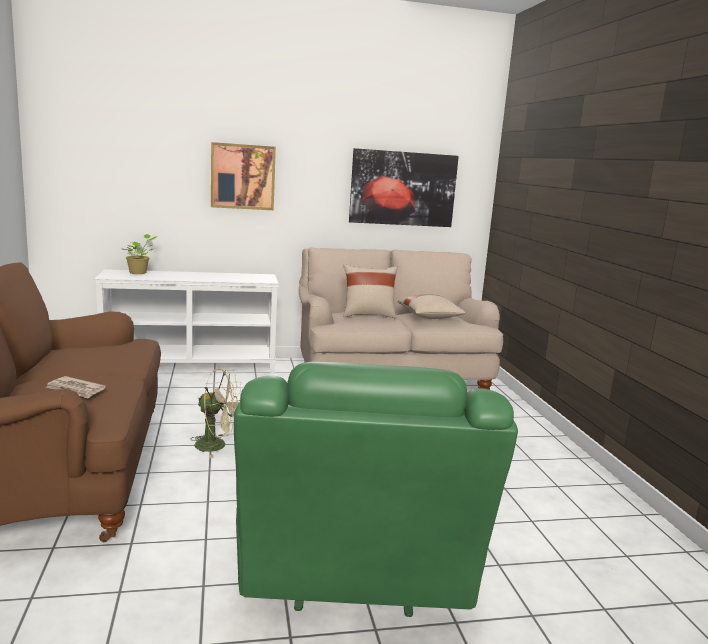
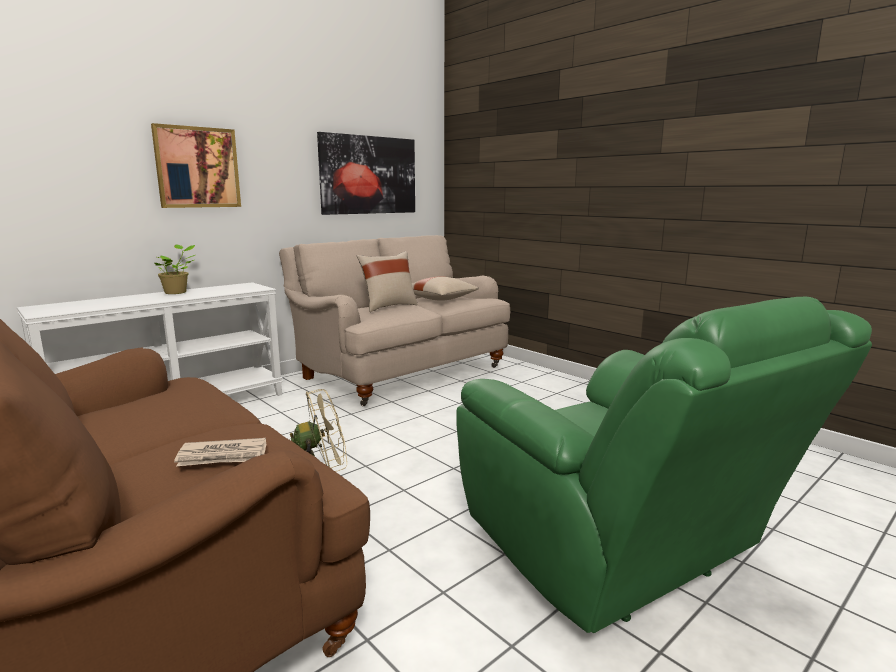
camera: 30 degrees left, 0 degrees up
(139, 273) = (81, 303): potted plant -> potted plant (177, 292)

